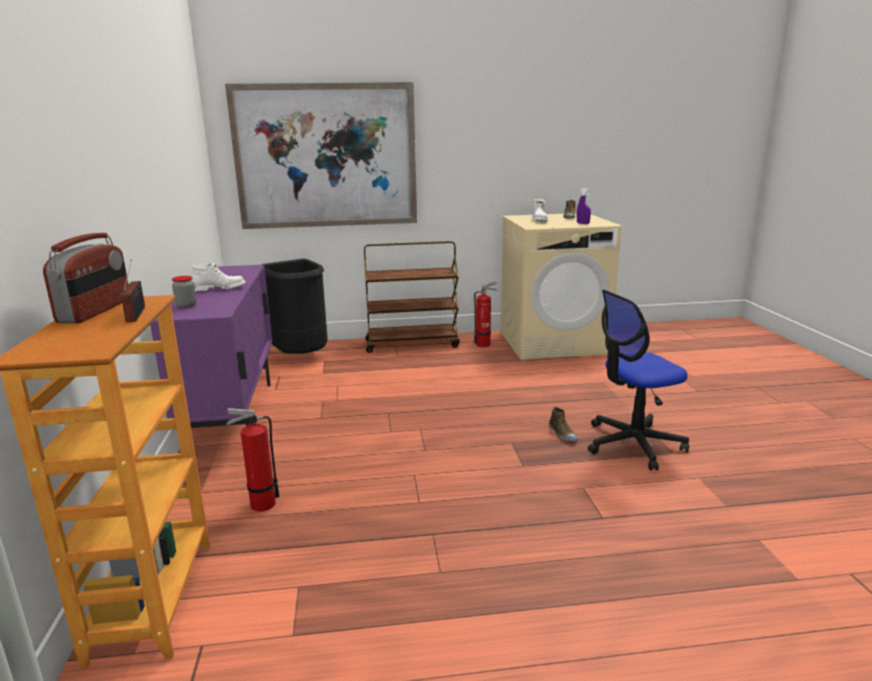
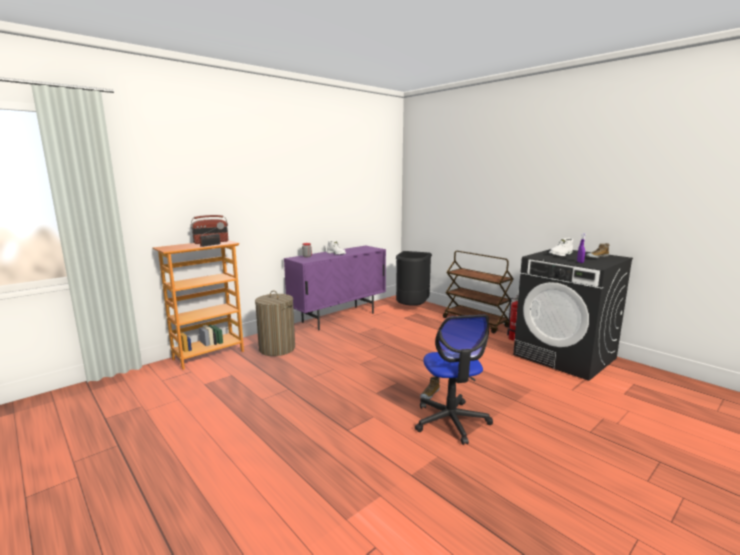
camera: 55 degrees right, 5 degrees down
(259, 505) = (277, 348): fire extinguisher -> laundry basket
(326, 156) = (451, 194): picture -> none
(553, 342) = (565, 356): beige washing machine -> black washing machine
(633, 444) = (451, 421): office chair -> office chair turned 135 degrees counterclockwise

